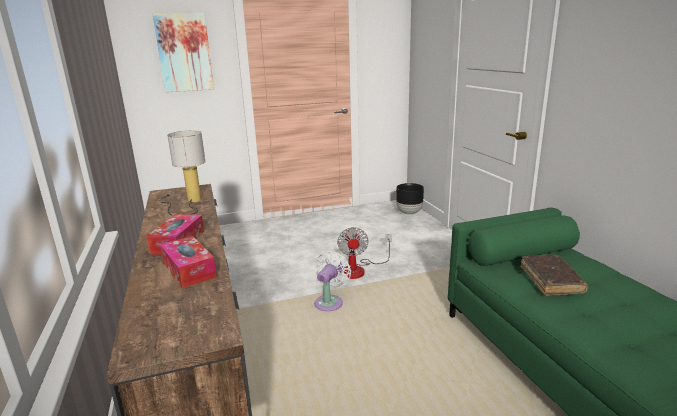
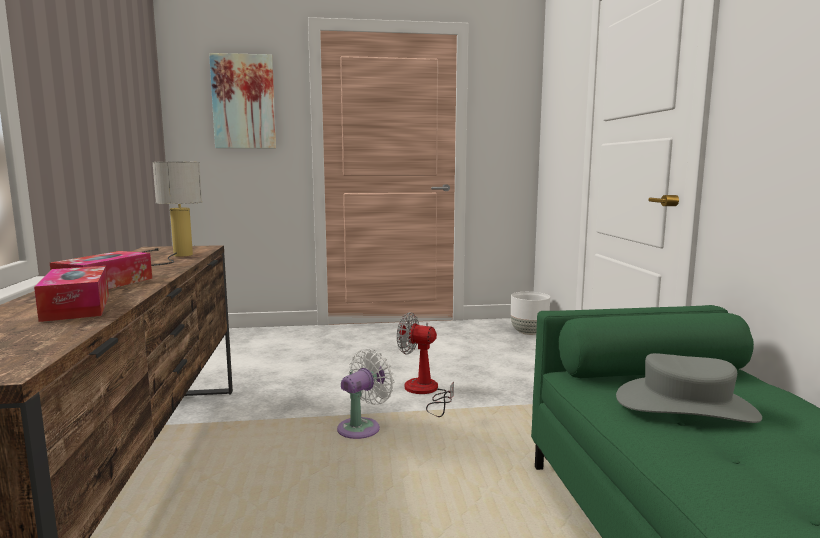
camera: 10 degrees right, 10 degrees down
(359, 269) = (425, 392): fan -> fan turned 105 degrees clockwise
(409, 212) = (529, 333): black planter -> white planter
(551, 280) = (685, 406): brown book -> grey hat

